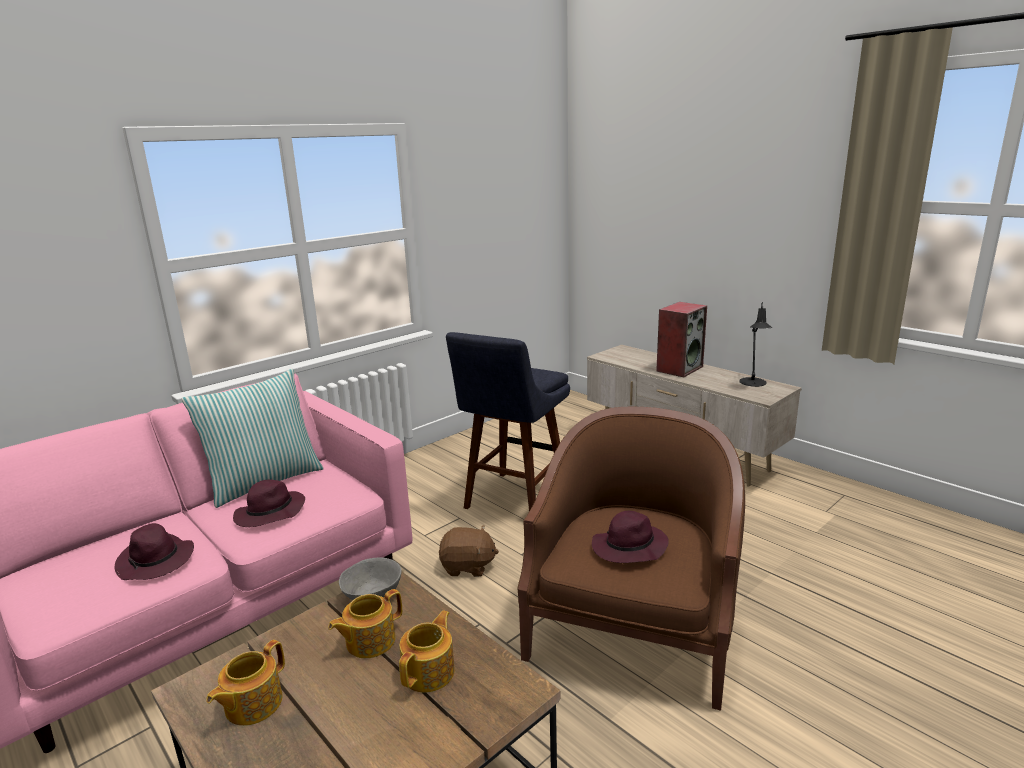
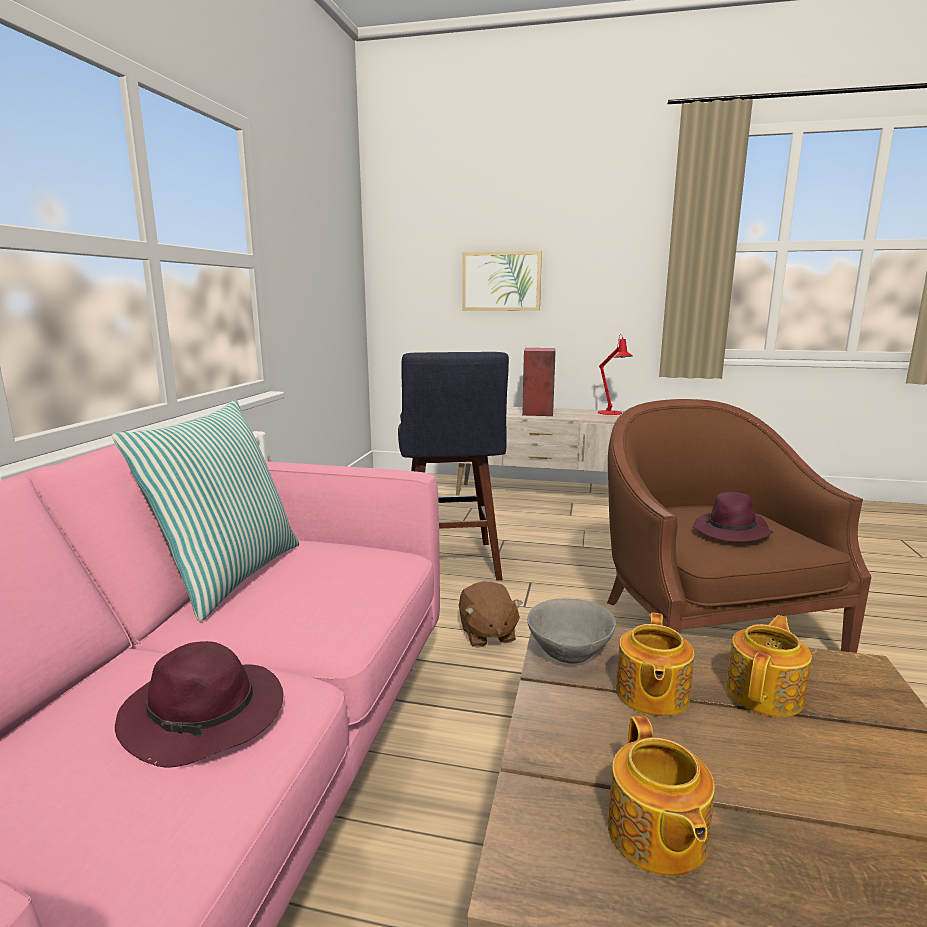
camera: 35 degrees left, 5 degrees down
(270, 514) = (307, 604): purple hat -> none
(430, 672) = (765, 693): teapot -> teapot turned 45 degrees clockwise
(467, 566) = (487, 634): brown plush toy -> brown plush toy turned 105 degrees clockwise
(678, 227) = (501, 281): none -> picture
(753, 383) = (612, 413): black table lamp -> red table lamp

